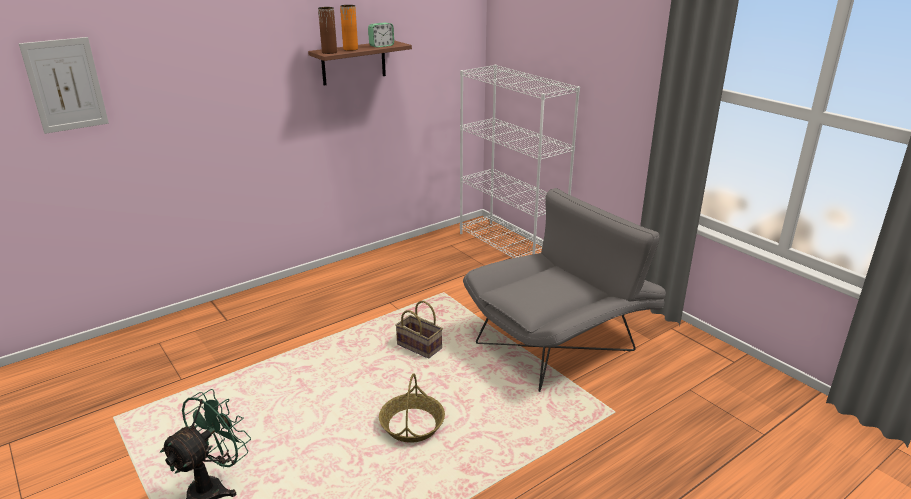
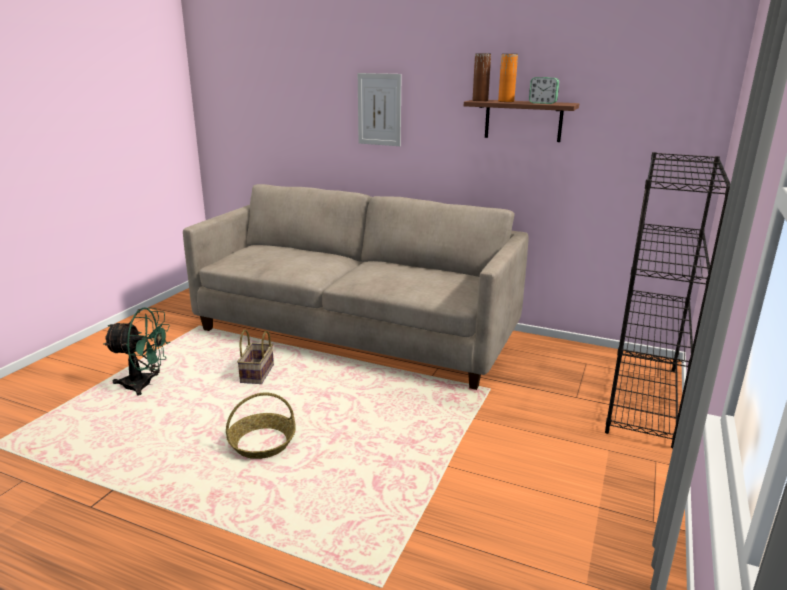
camera: 60 degrees right, 5 degrees down
(65, 85) = (286, 95): picture -> picture (379, 109)
(277, 320) = (356, 332): none -> beige sofa
(420, 347) = (383, 408): basket -> basket (258, 374)
(511, 247) = (643, 399): white bookcase -> black bookcase
(562, 341) = (490, 497): grey armchair -> none

